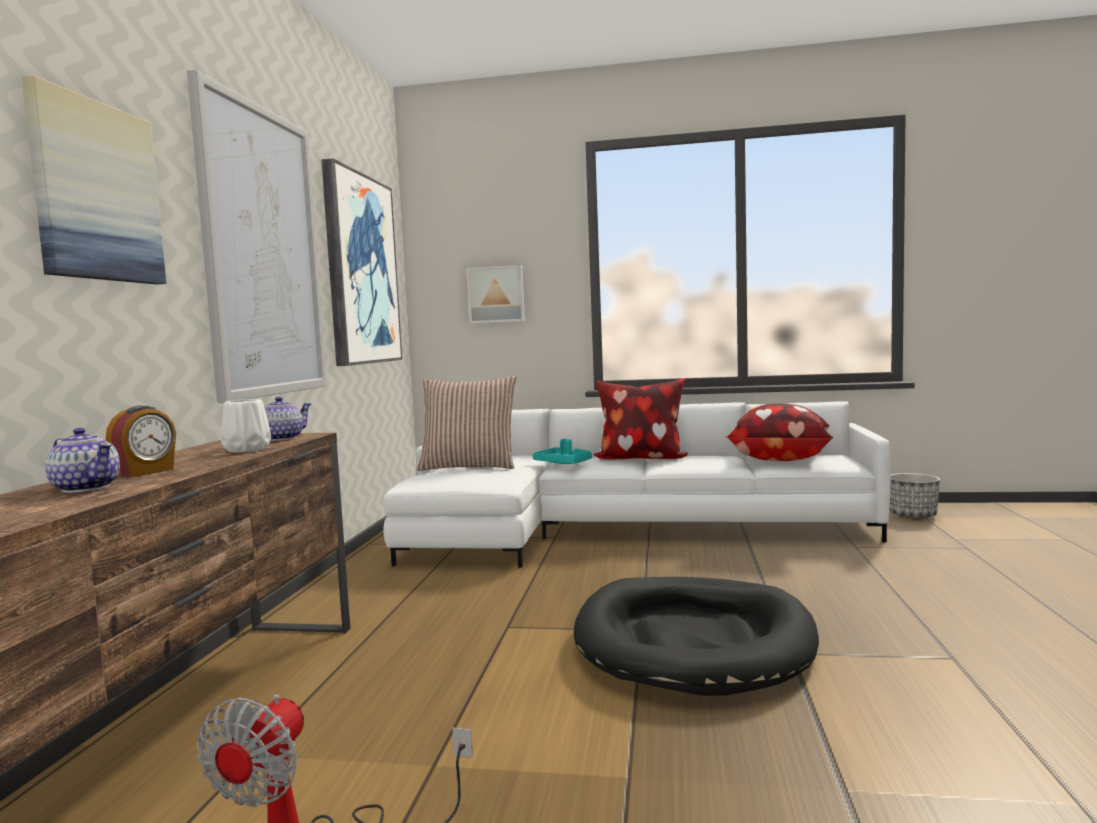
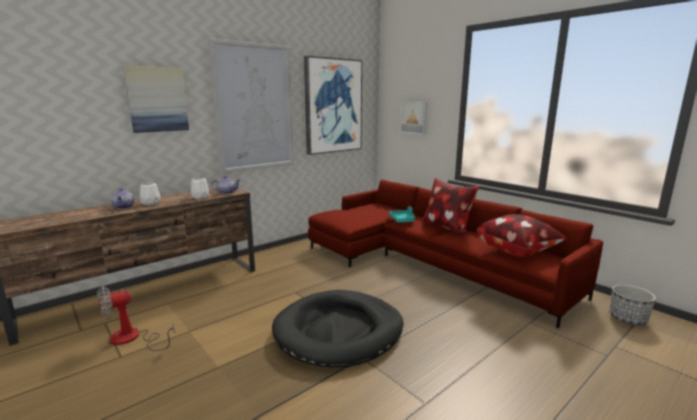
camera: 40 degrees right, 10 degrees up
(146, 472) = (151, 203): alarm clock -> white vase
(469, 466) = (359, 211): pillow -> none
(619, 530) = (427, 262): white sofa -> red sofa

